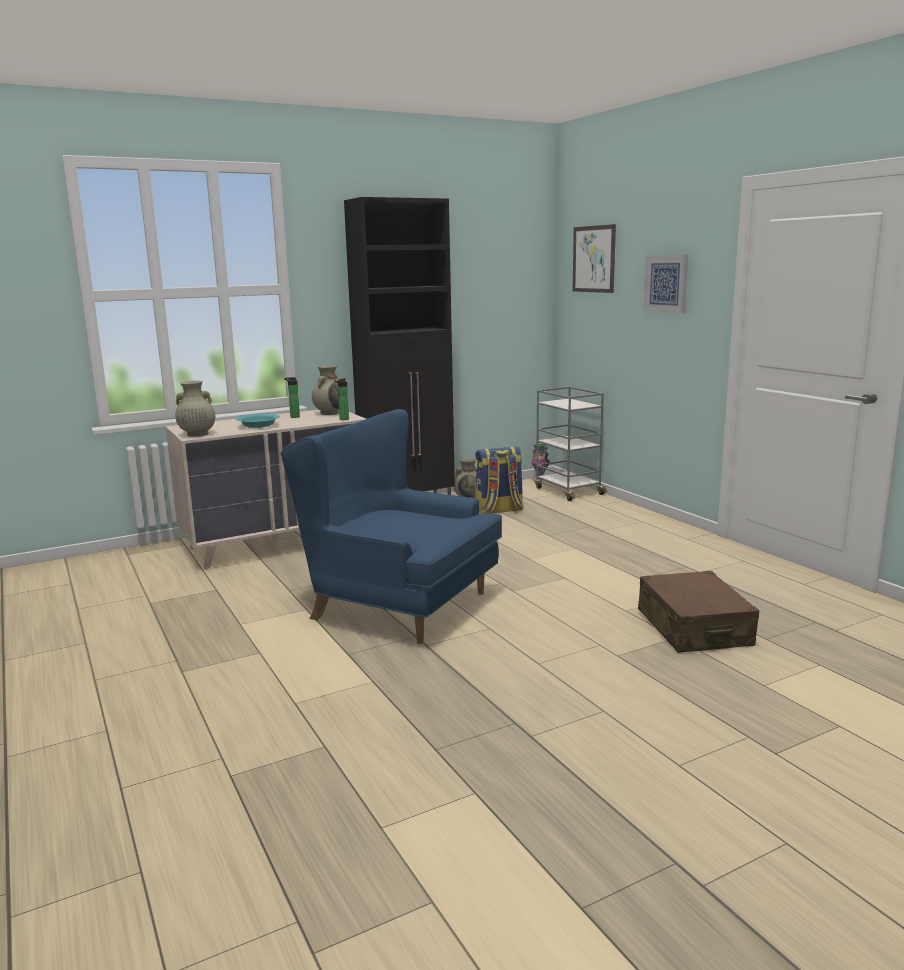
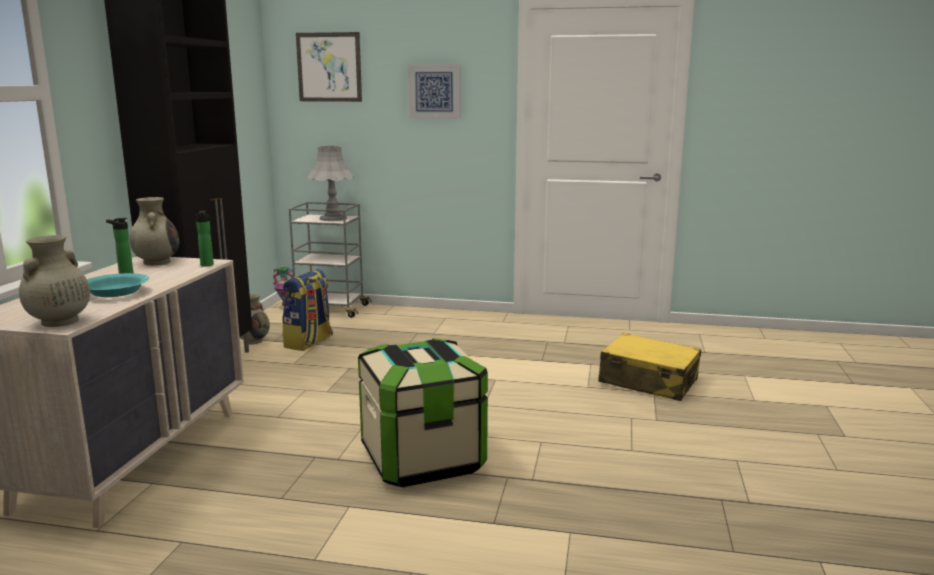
camera: 50 degrees left, 0 degrees up
(395, 604) = (422, 459): blue armchair -> storage box
(574, 404) = (333, 218): none -> grey table lamp
(694, 628) = (648, 381): brown suitcase -> yellow suitcase

